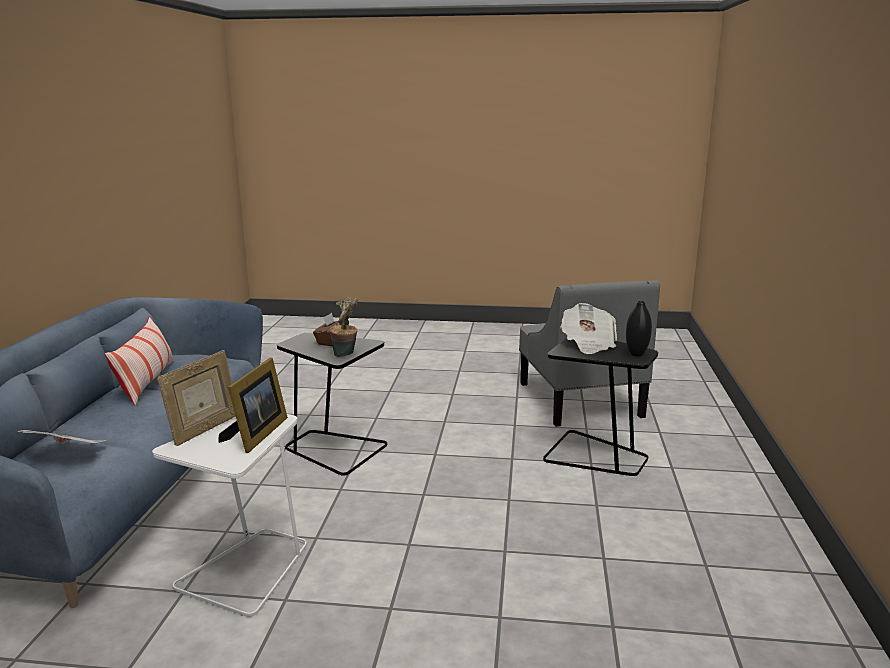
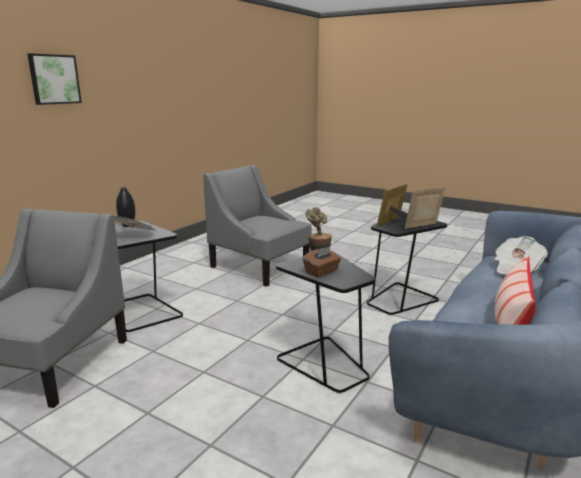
camera: 155 degrees left, 0 degrees up
(248, 570) = (399, 299): white side table -> black side table
(567, 592) = (260, 266): none -> grey armchair
(829, 155) = (54, 79): none -> picture

